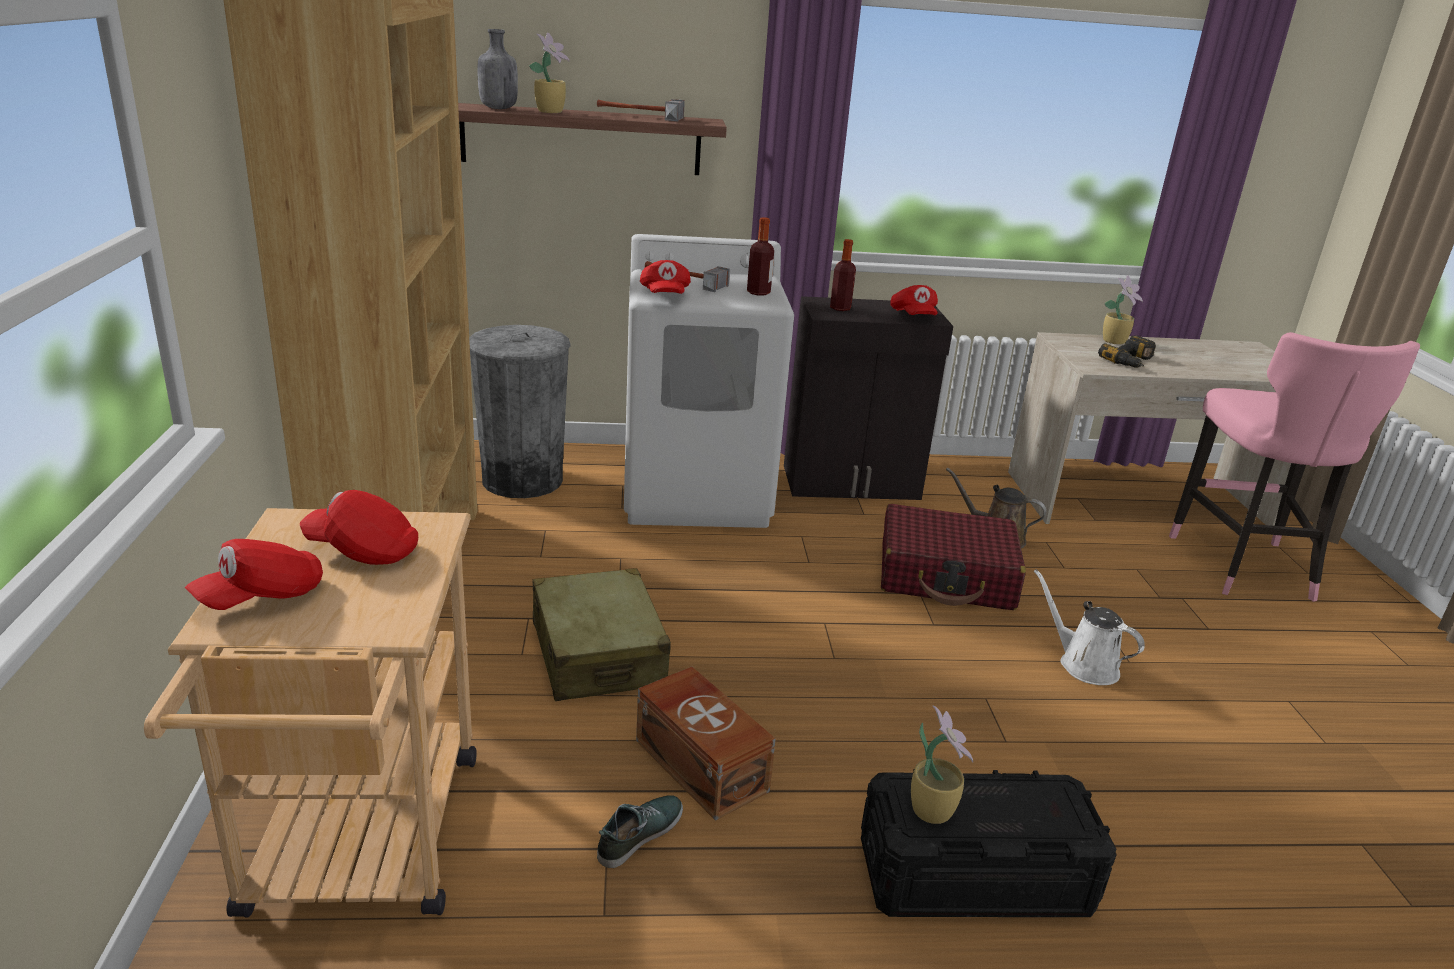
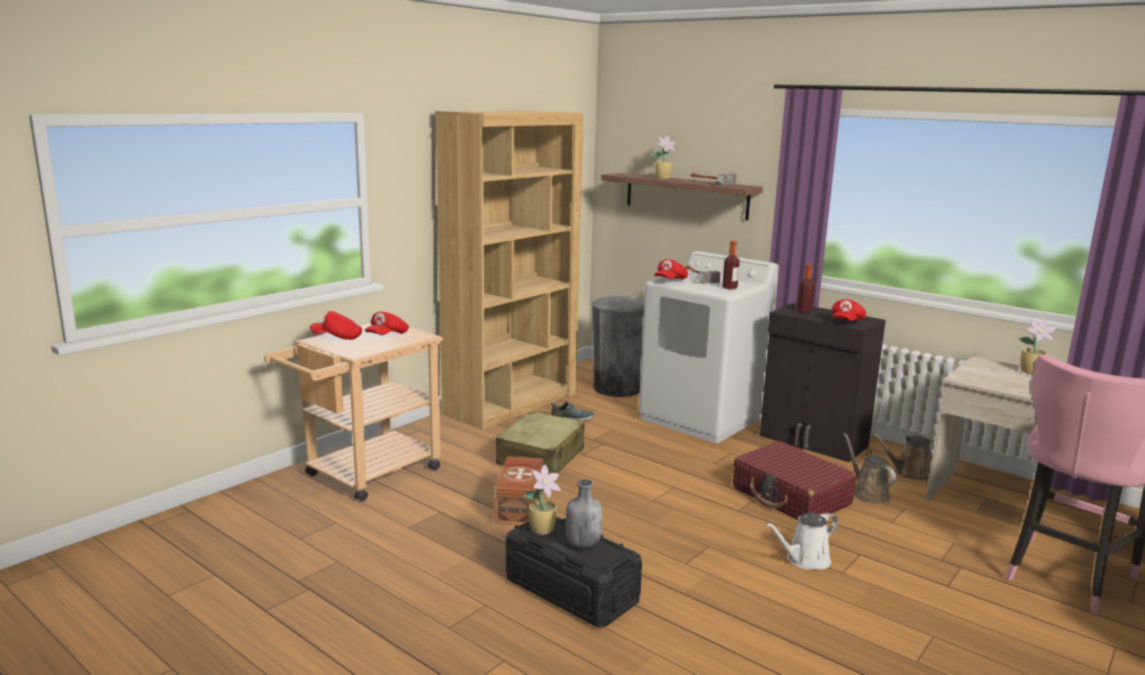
camera: 45 degrees right, 10 degrees down
(363, 550) = (387, 336): red cap -> red cap turned 120 degrees counterclockwise
(497, 108) = (638, 176): grey bottle -> grey bottle (582, 544)
(639, 834) = (458, 513): shoe -> shoe (572, 418)
(985, 492) = (909, 473): none -> brown watering can
(1083, 664) = (804, 560): white watering can -> white watering can turned 120 degrees counterclockwise
(1132, 361) = (1011, 383): power drill -> none

